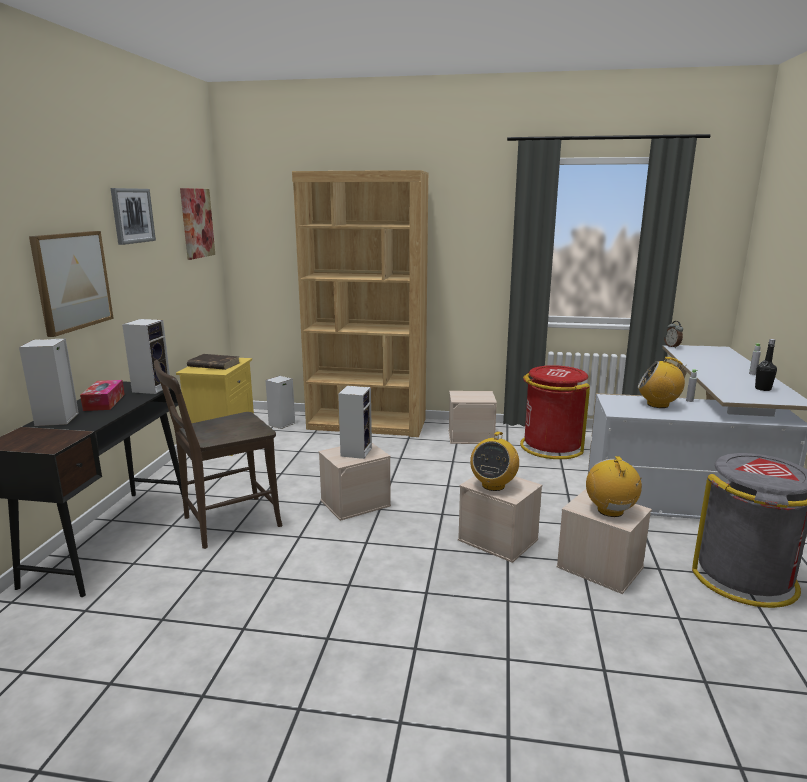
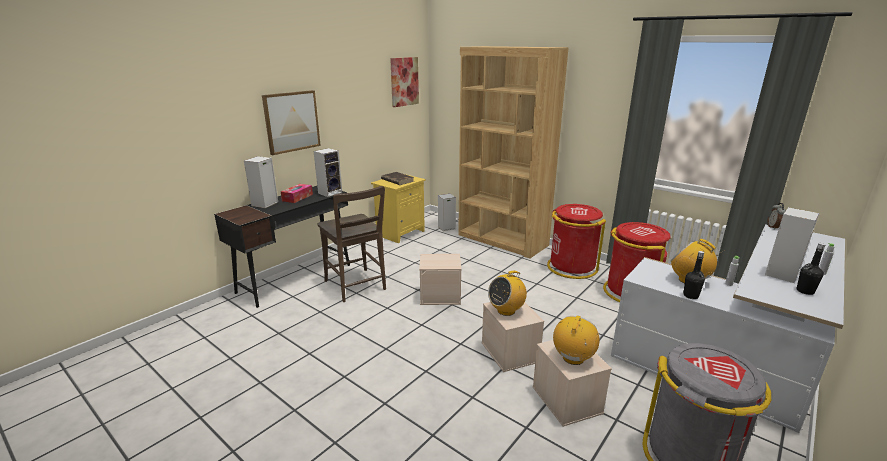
camera: 30 degrees right, 5 degrees up
(132, 215) = (345, 79): picture -> none
(226, 523) = (356, 286): brown chair -> brown chair turned 120 degrees counterclockwise
(356, 451) = (442, 260): speaker -> speaker (781, 273)
(471, 436) = (571, 267): beige storage box -> red trash can
(676, 416) = (690, 296): none -> black bottle

